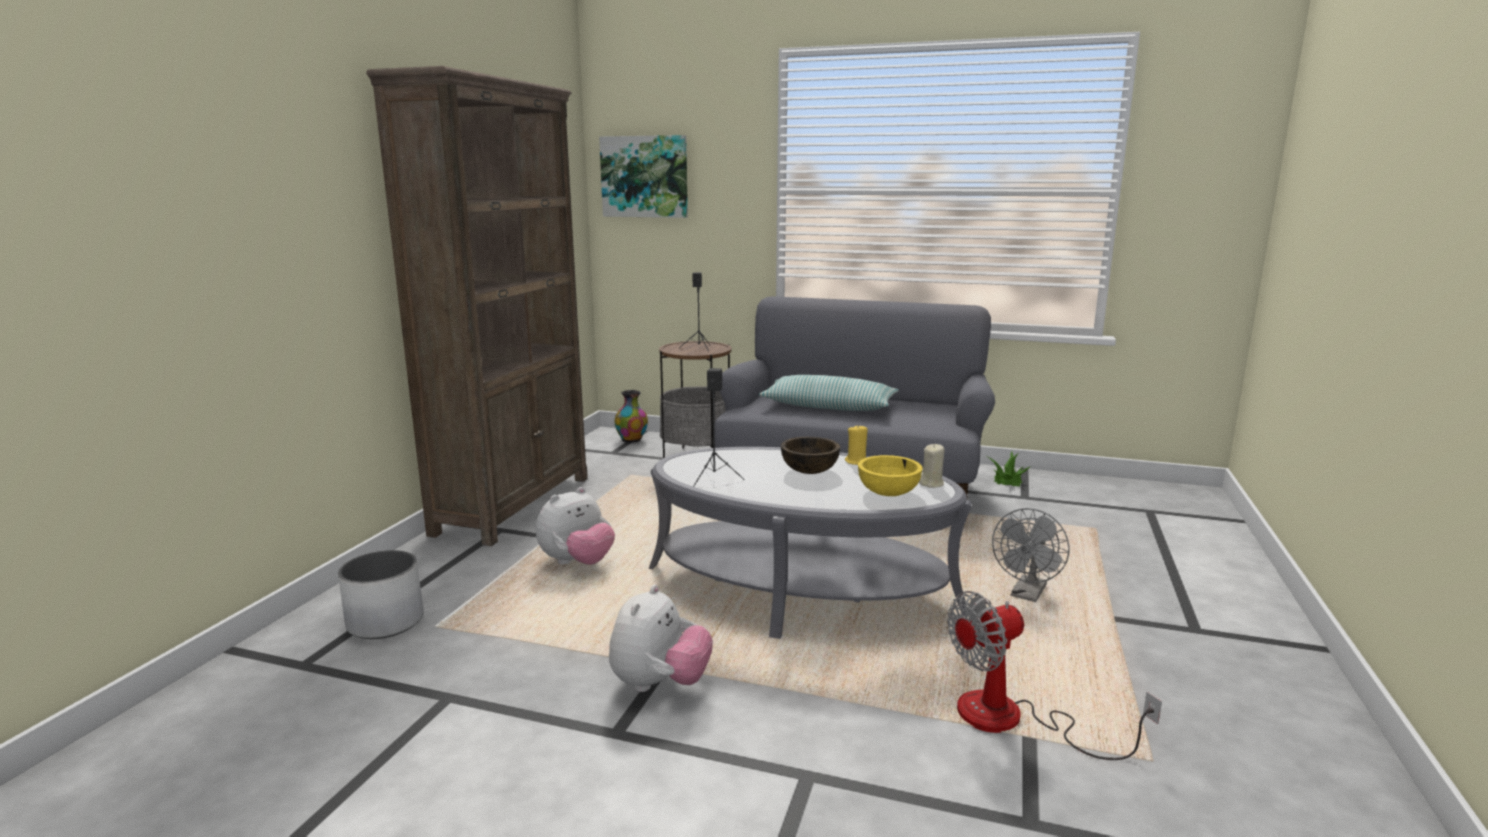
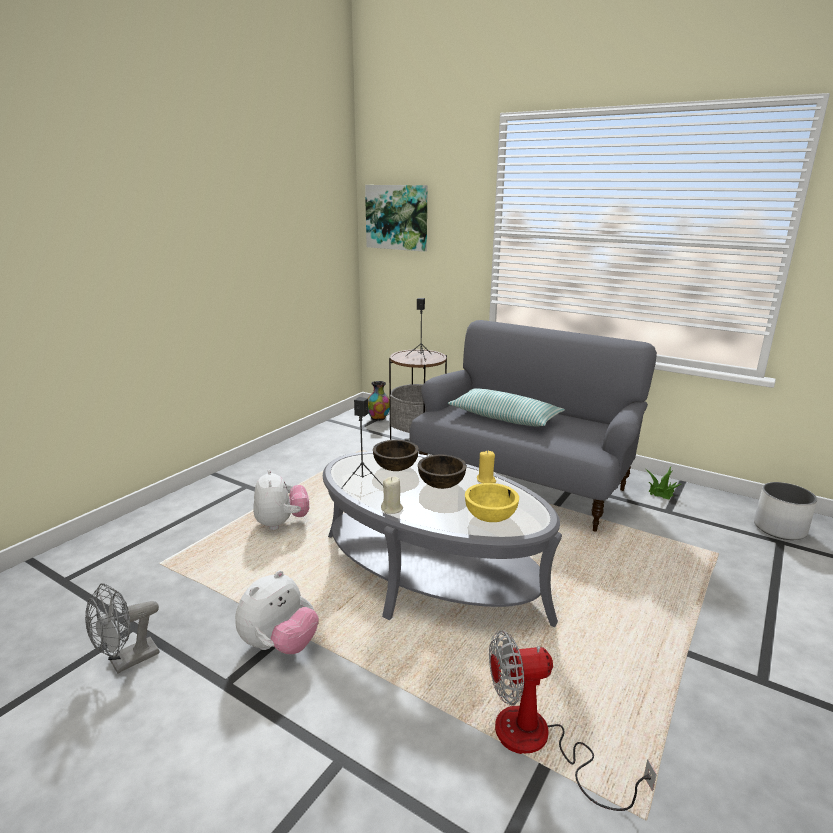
camera: 15 degrees right, 5 degrees up
(386, 622) = (131, 554): white planter -> white planter (780, 528)
(514, 504) = (267, 465): brown bookcase -> none
(577, 563) = (282, 523): plush toy -> plush toy turned 75 degrees counterclockwise
(743, 461) = (396, 468): none -> brown bowl
(931, 483) = (533, 512): beige candle -> beige candle (392, 509)
(1027, 595) = (619, 613): grey fan -> grey fan (127, 661)

